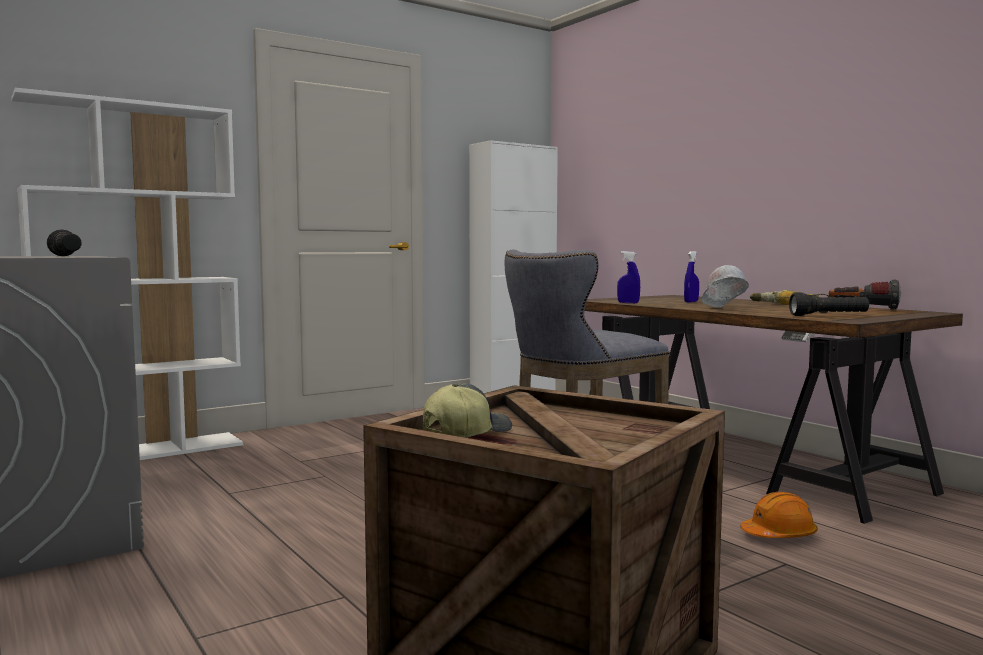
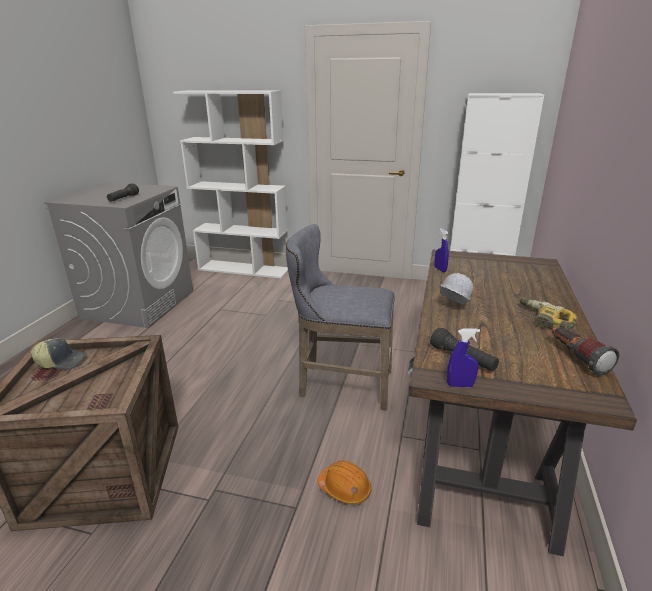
camera: 50 degrees right, 20 degrees up
(691, 302) = (495, 282): blue spray bottle -> blue spray bottle (460, 385)

